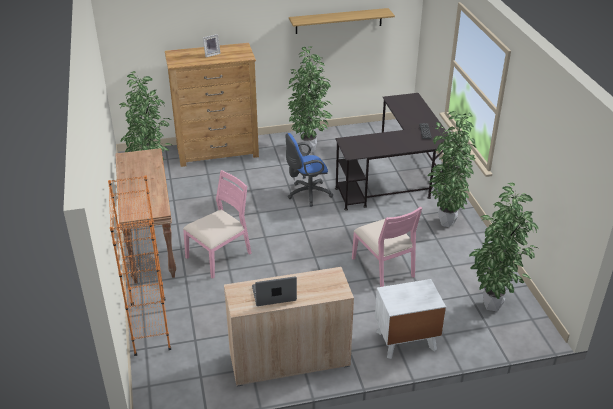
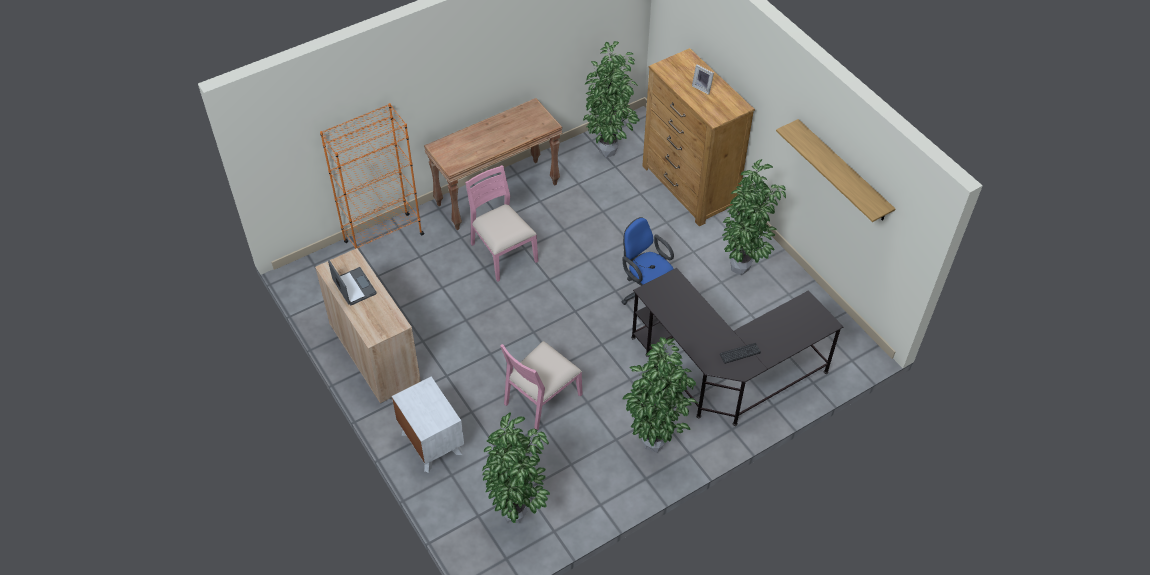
camera: 70 degrees right, 15 degrees up
(219, 256) = (502, 253): pink chair -> pink chair turned 150 degrees counterclockwise

